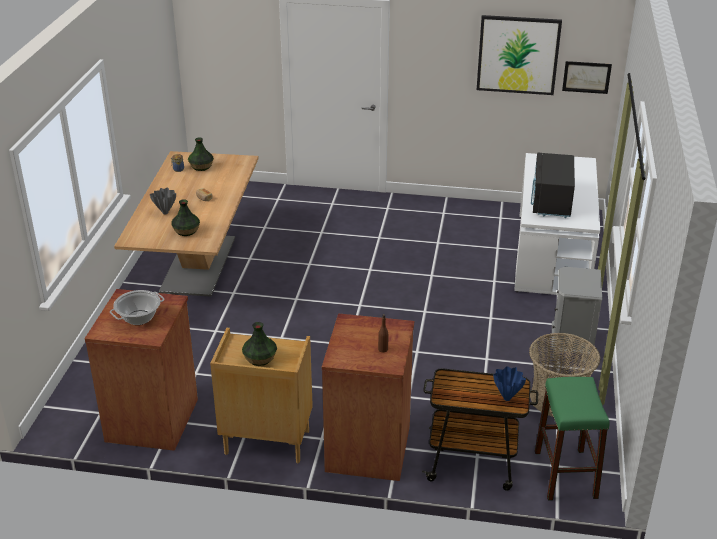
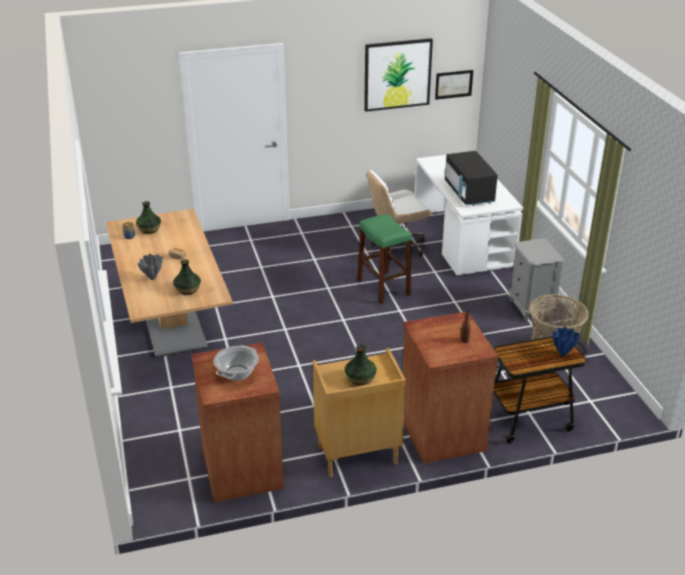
camera: 25 degrees left, 0 degrees up
(474, 246) = (397, 247): none -> white office chair
(565, 474) = (600, 405): green stool -> green stool (383, 287)

